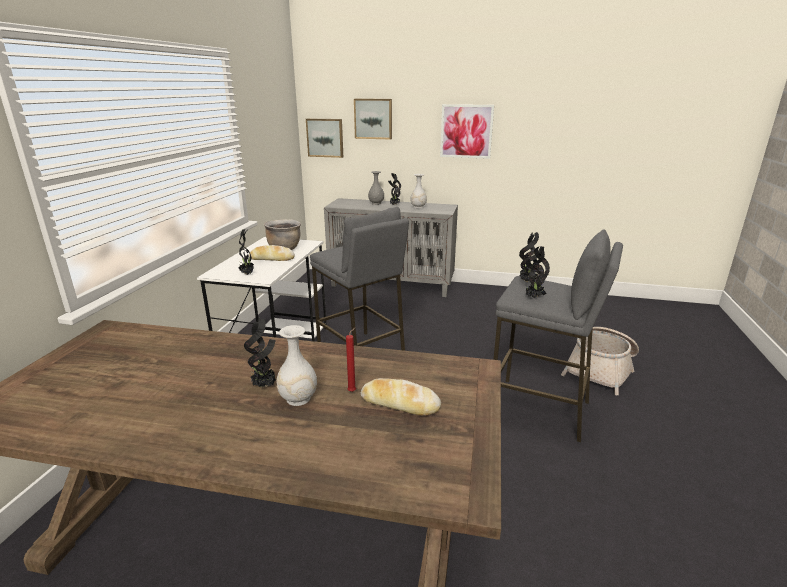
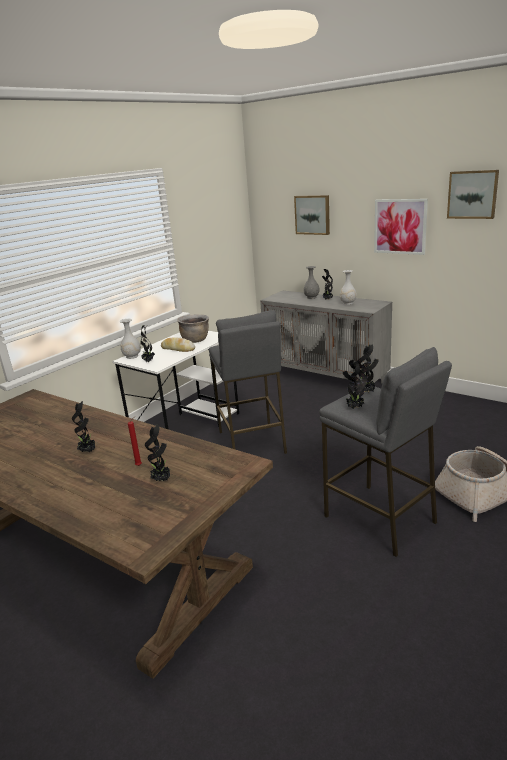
camera: 25 degrees right, 0 degrees up
(298, 398) = (100, 464): white vase -> white vase (132, 356)
(325, 137) = (272, 233): picture -> picture (472, 194)
(400, 403) = (162, 480): bread -> potted plant

